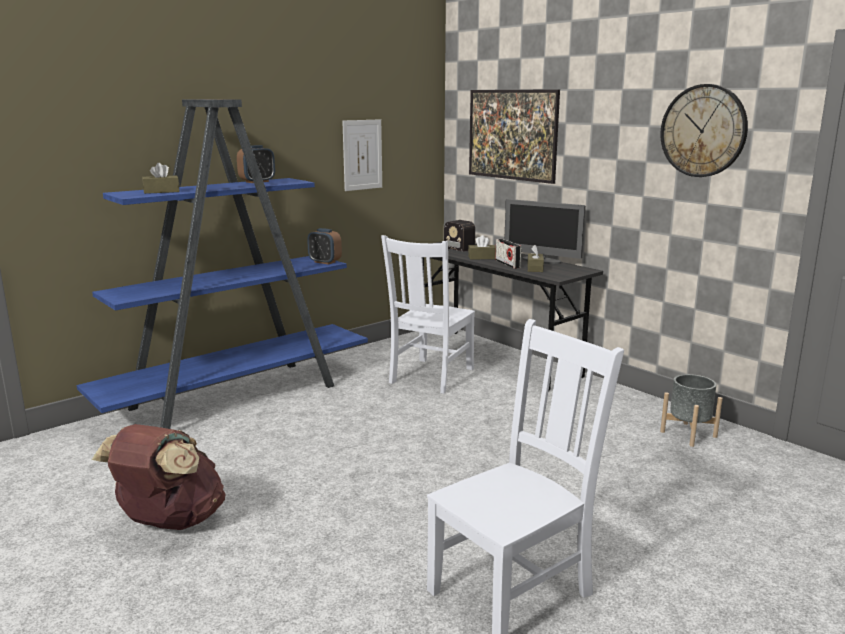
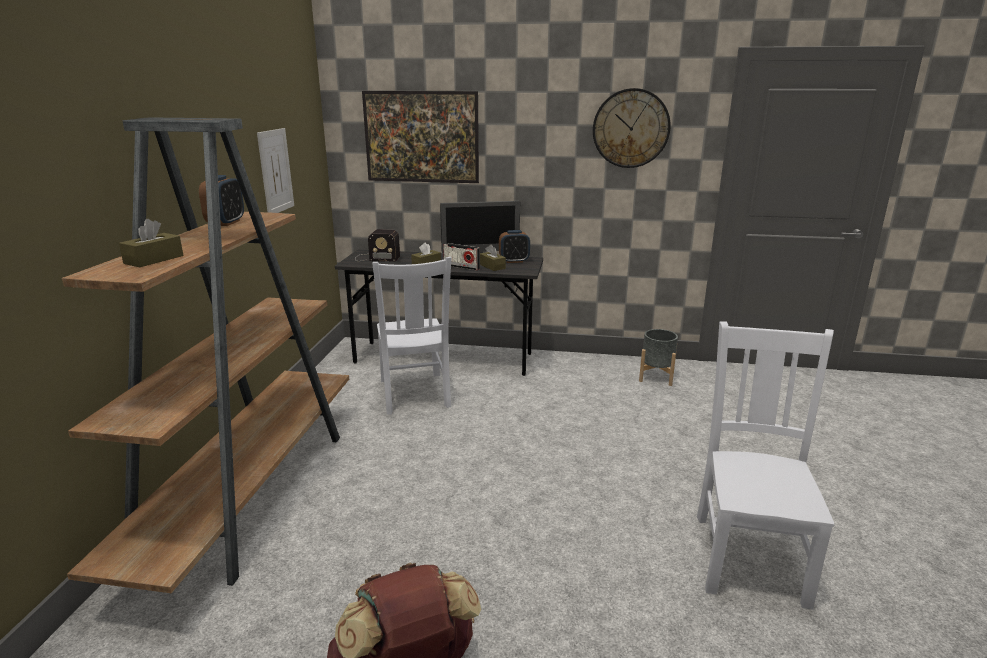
camera: 40 degrees left, 5 degrees up
(238, 396) = (249, 492): blue bookcase -> brown bookcase
(325, 262) = (301, 304): alarm clock -> alarm clock (514, 261)

